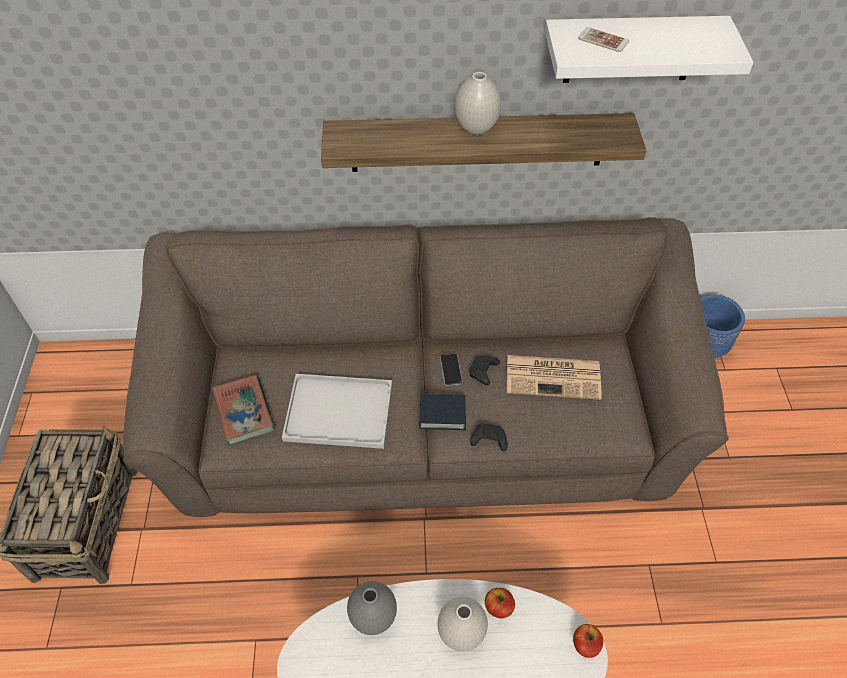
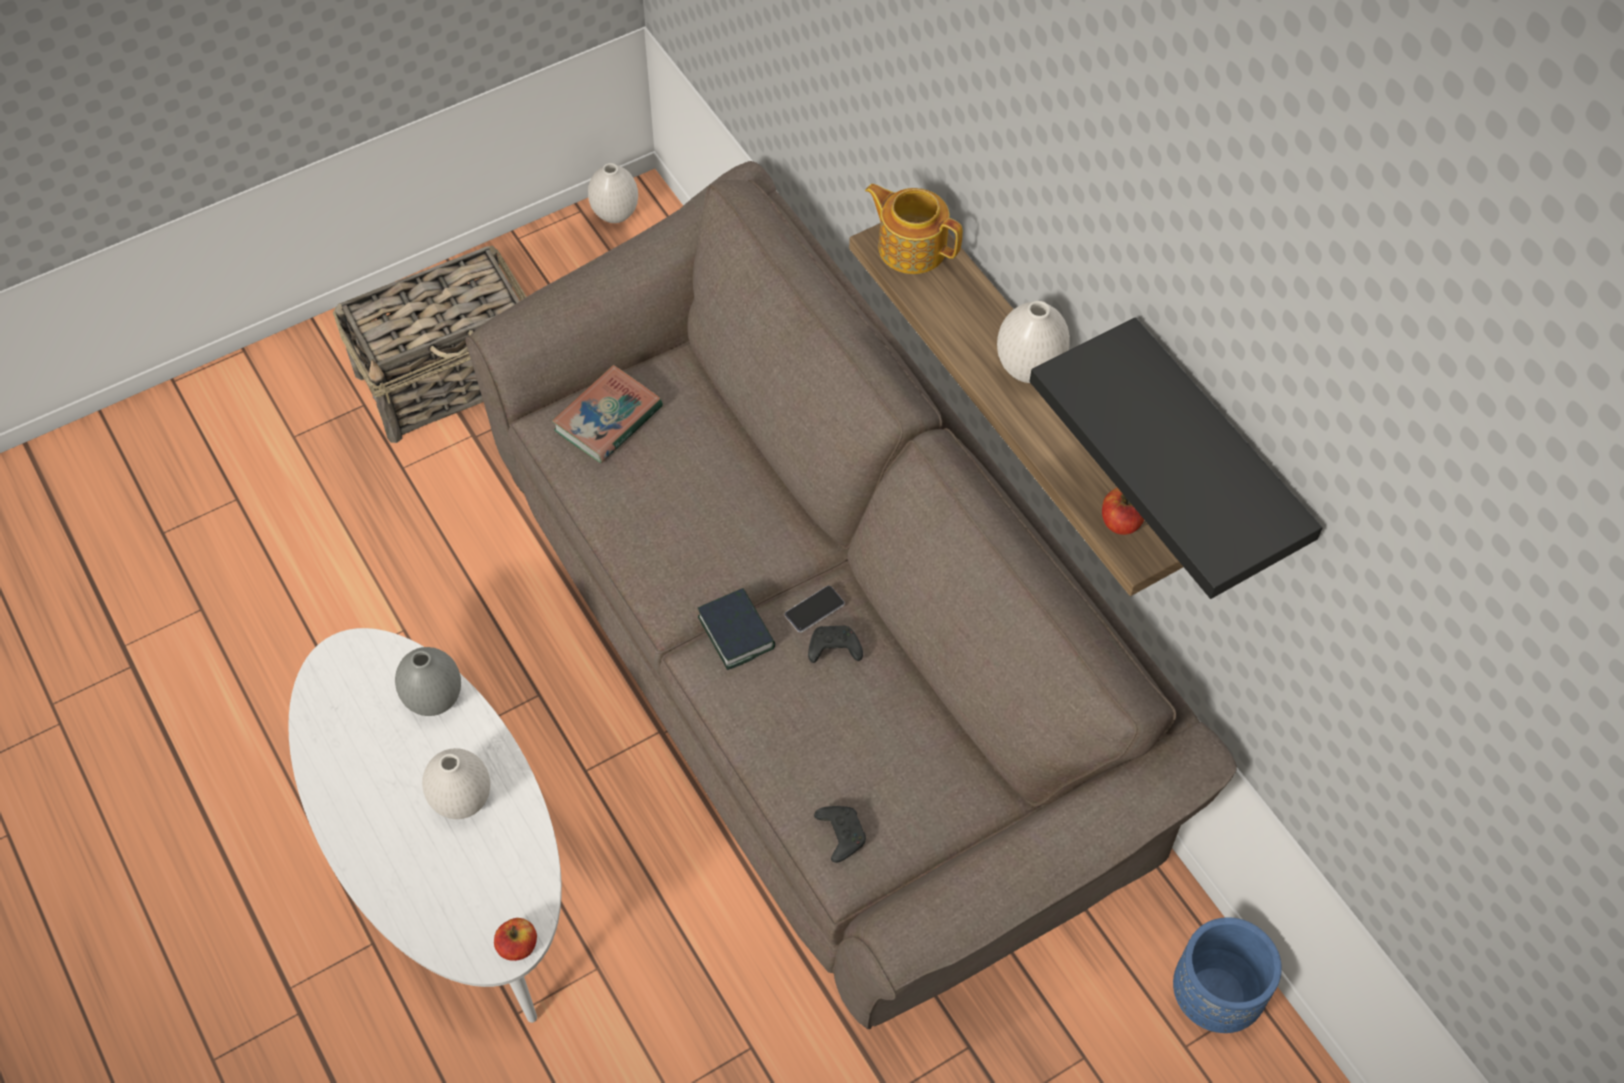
camera: 60 degrees right, 5 degrees up
(53, 375) = (616, 215): none -> white vase
(341, 411) = (671, 518): white tray -> none
(351, 137) = (911, 246): none -> teapot
(488, 440) = (728, 704): black game controller -> black game controller (840, 834)
(498, 607) = (516, 828): apple -> apple (1121, 522)
(554, 377) = (882, 740): newspaper -> none
(603, 40) = (1131, 396): phone -> none
(630, 49) = (1215, 452): white shelf -> black shelf

